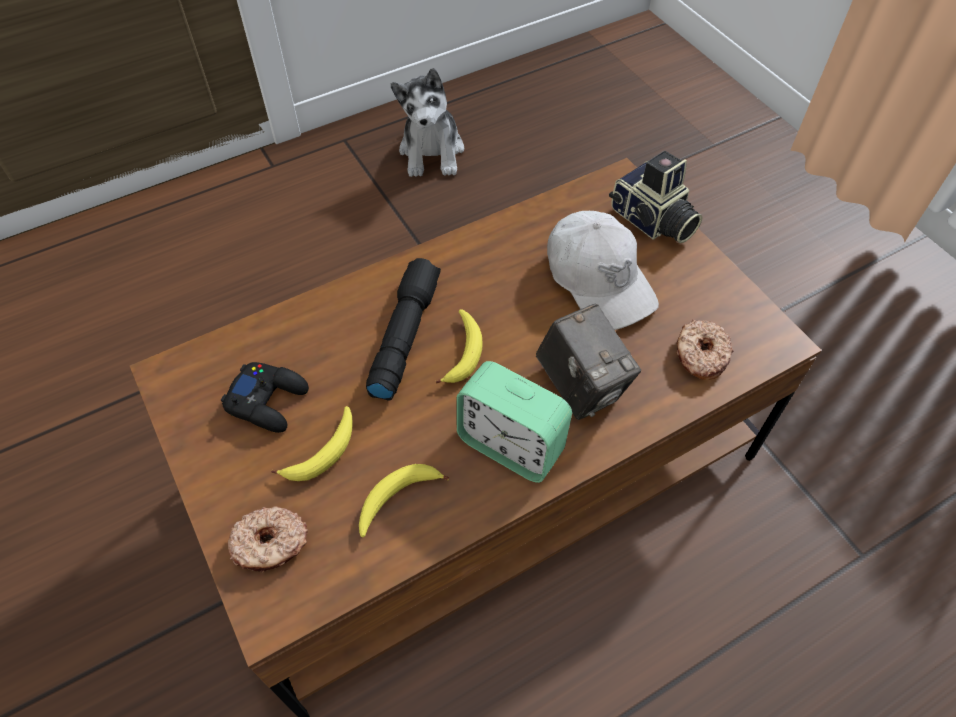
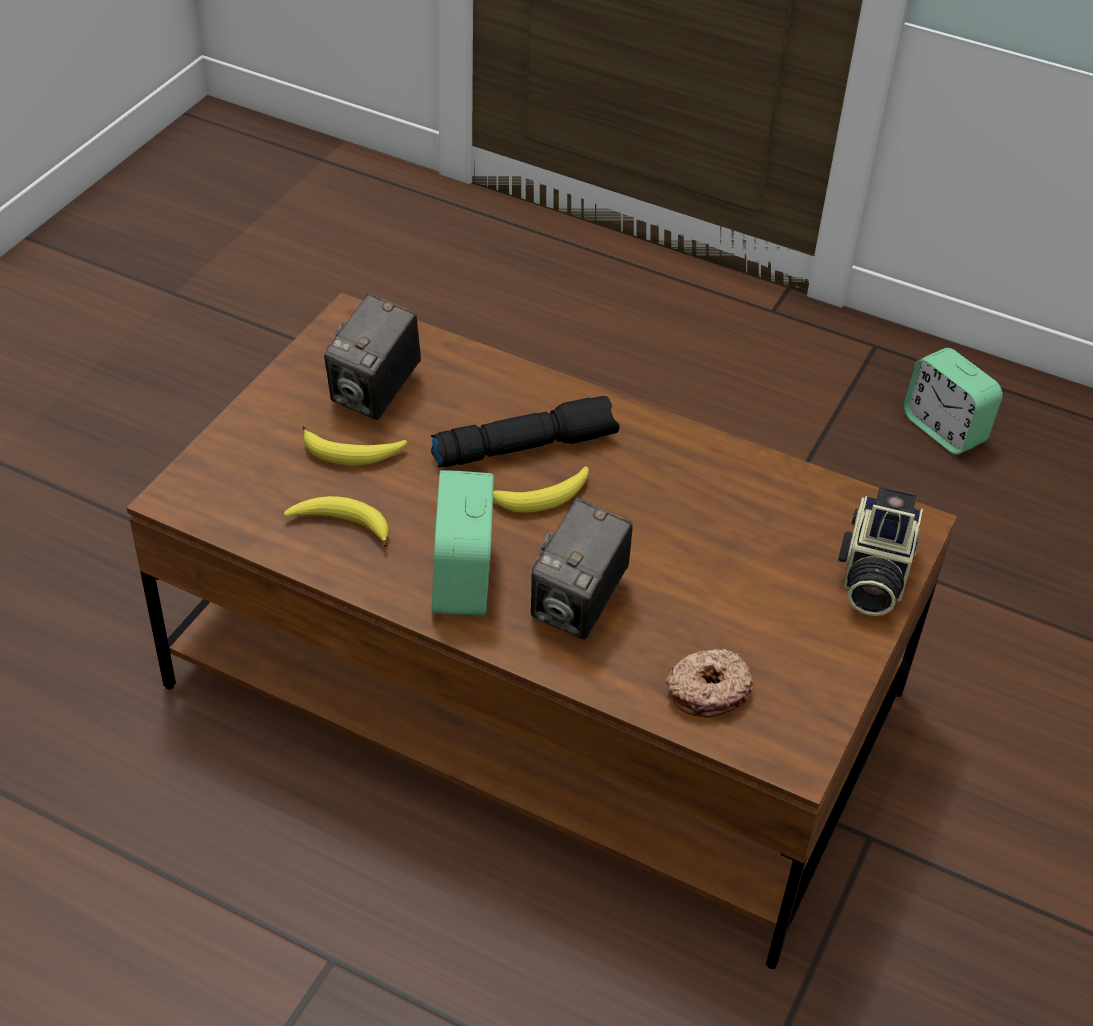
camera: 55 degrees right, 10 degrees down
(268, 401) = (375, 393): black game controller -> camera
(270, 544) = (239, 466): donut -> none
(432, 152) = (944, 429): plush toy -> alarm clock
(599, 280) = (736, 564): white cap -> none

